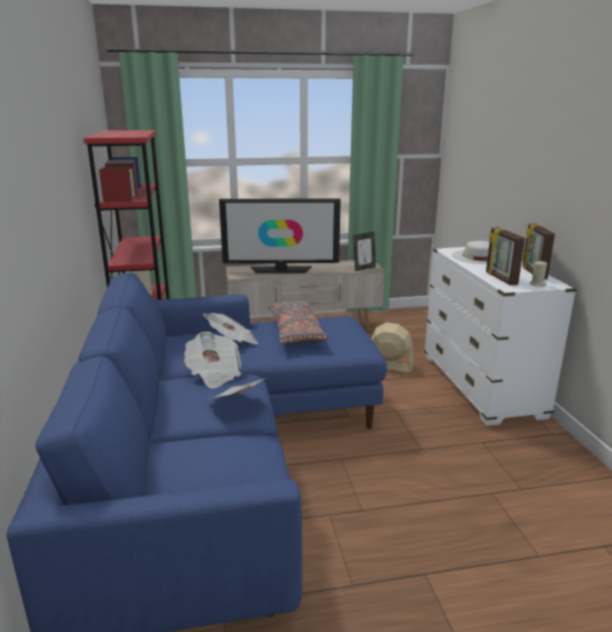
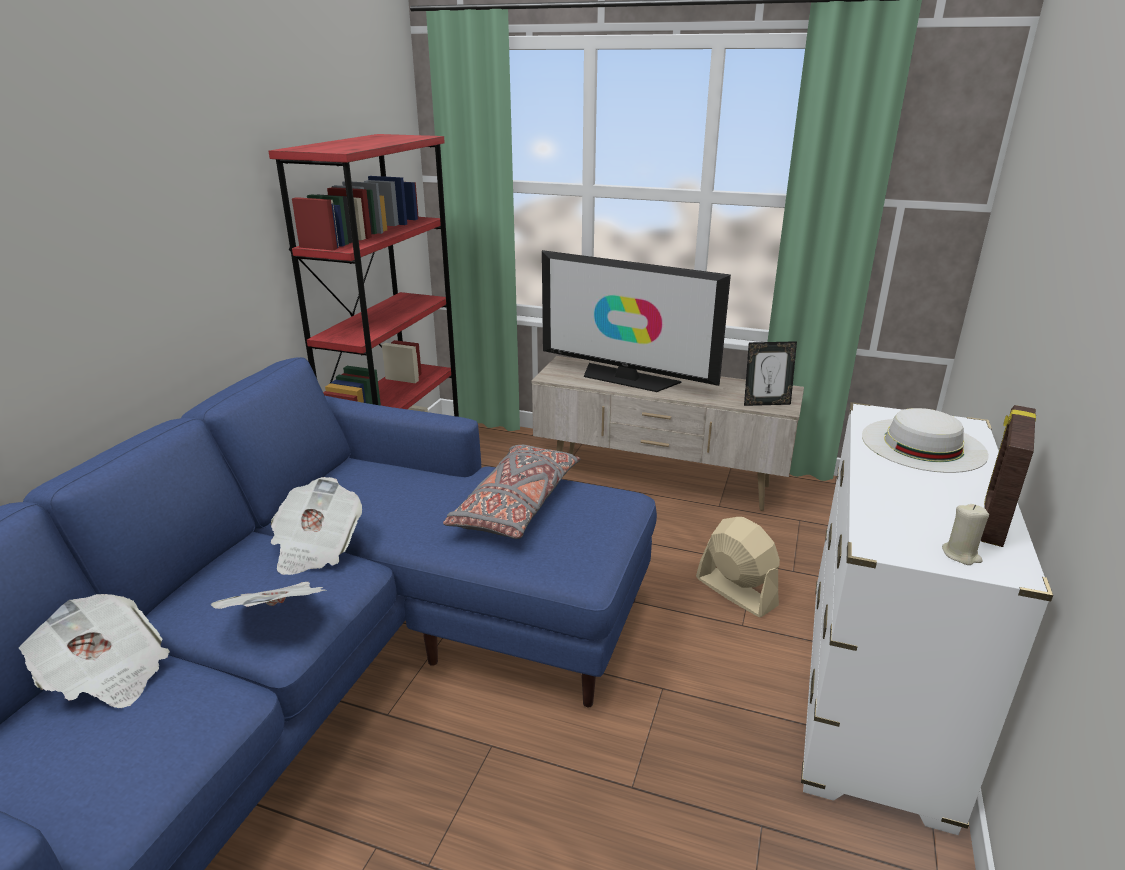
camera: 30 degrees right, 5 degrees up
(232, 341) = (410, 495): newspaper -> newspaper (106, 674)
(500, 279) = (891, 515): picture frame -> none

